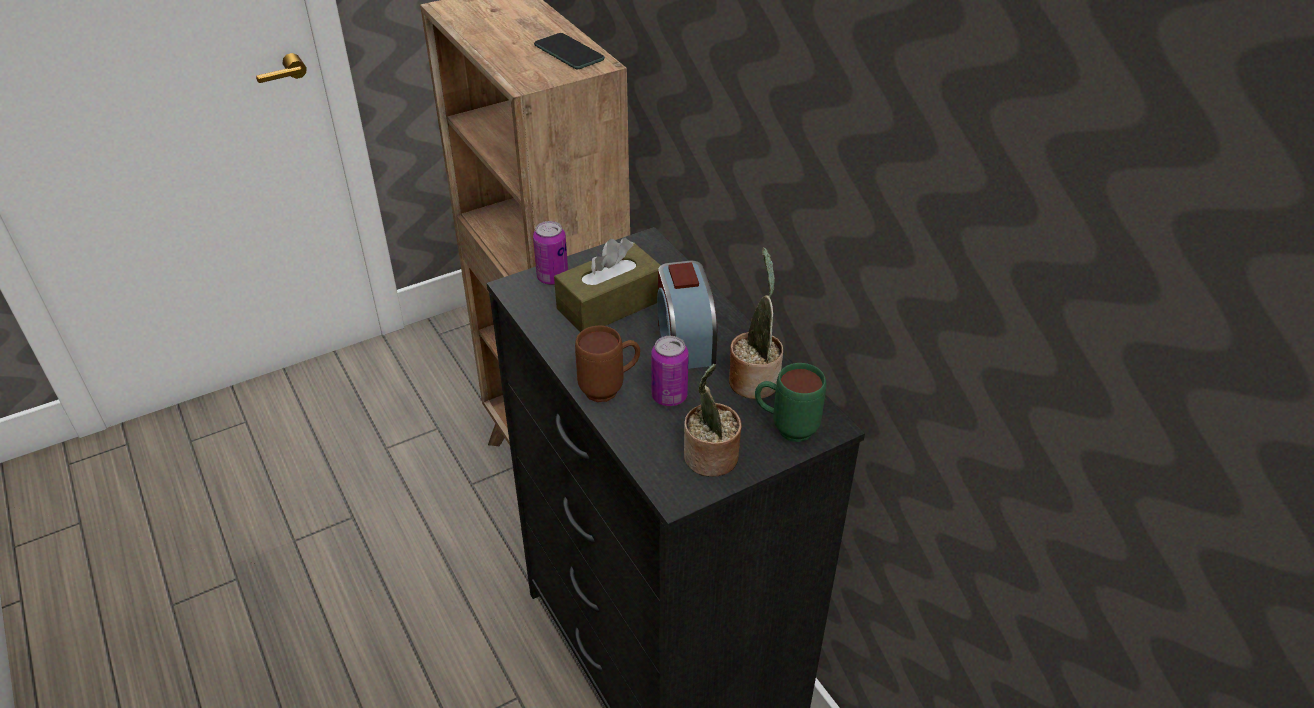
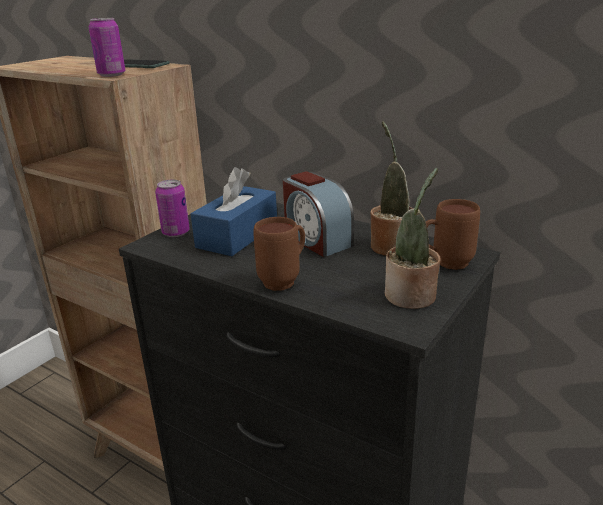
camera: 25 degrees left, 15 degrees down
(610, 304) = (237, 235): brown tissue box -> blue tissue box
(669, 396) = (338, 271): can -> can (111, 75)
(785, 428) = (445, 264): green mug -> brown mug

